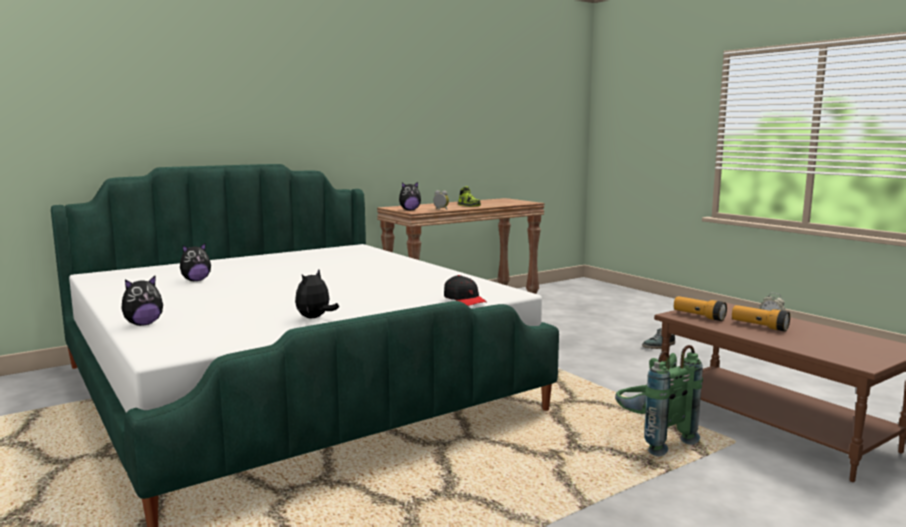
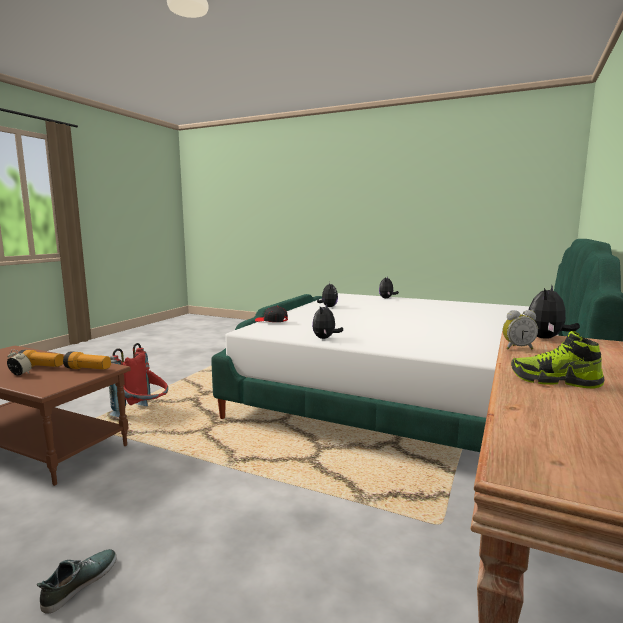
camera: 150 degrees right, 0 degrees up
(196, 280) = (466, 312): plush toy -> plush toy (325, 338)
(651, 439) = (143, 414): green backpack -> red backpack

